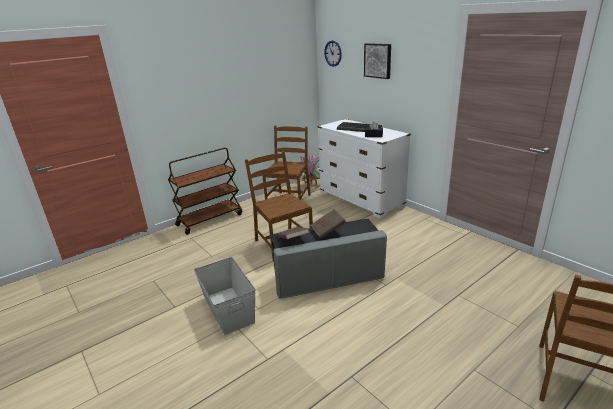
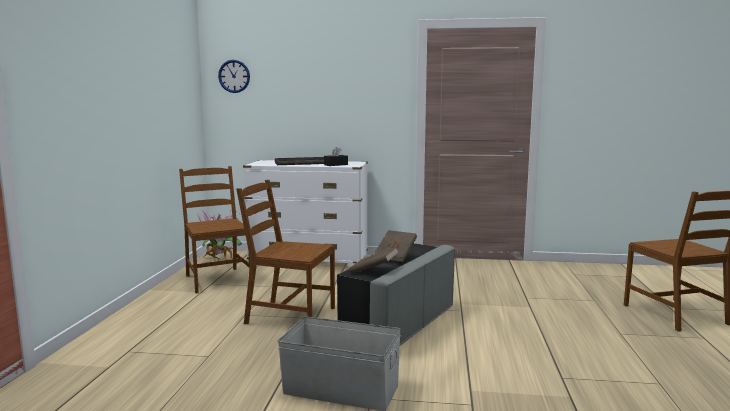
camera: 45 degrees left, 15 degrees down
(210, 219) = (122, 325): brown cart -> none
(378, 60) = (312, 81): picture -> none

